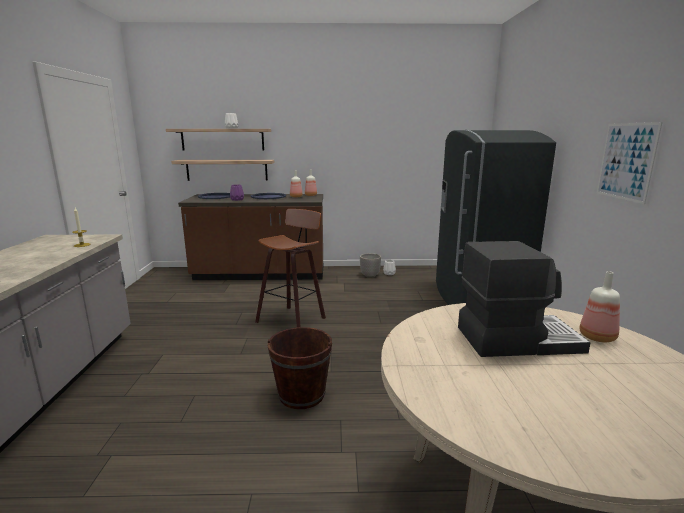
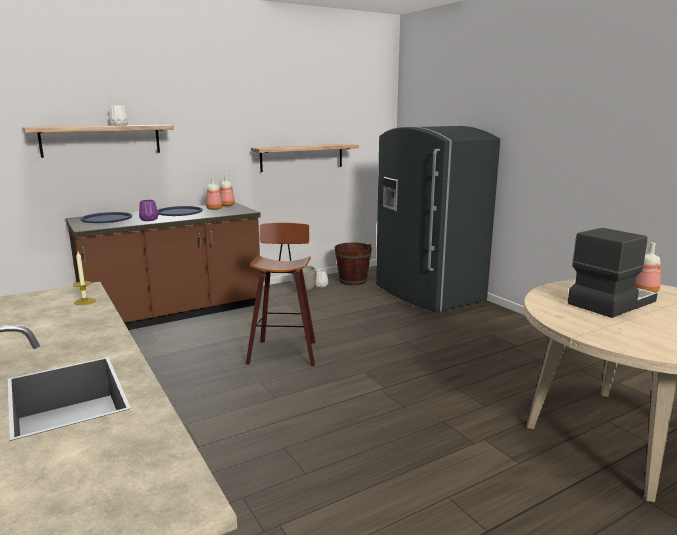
camera: 30 degrees left, 0 degrees up
(227, 170) = (109, 181): shelf -> shelf (302, 157)
(301, 395) = (386, 413): brown bucket -> brown bucket (352, 281)
(626, 161) = (582, 156): picture -> none

